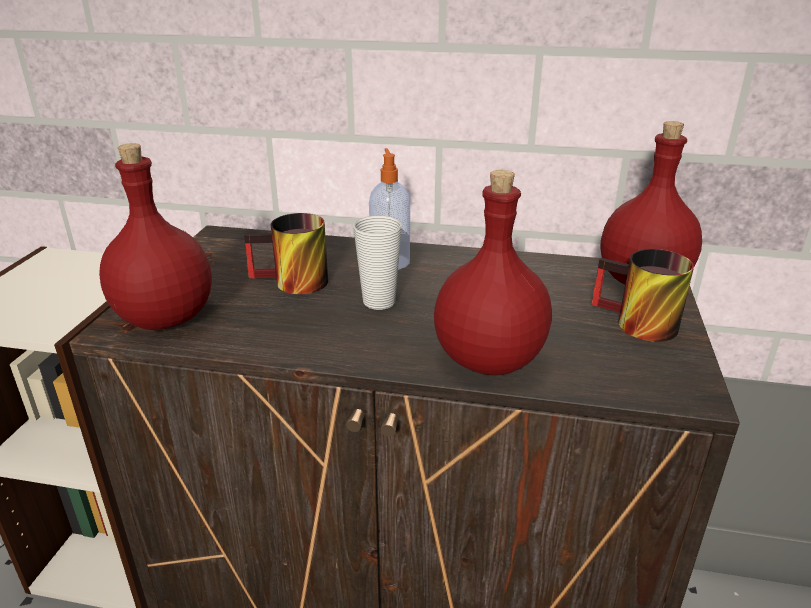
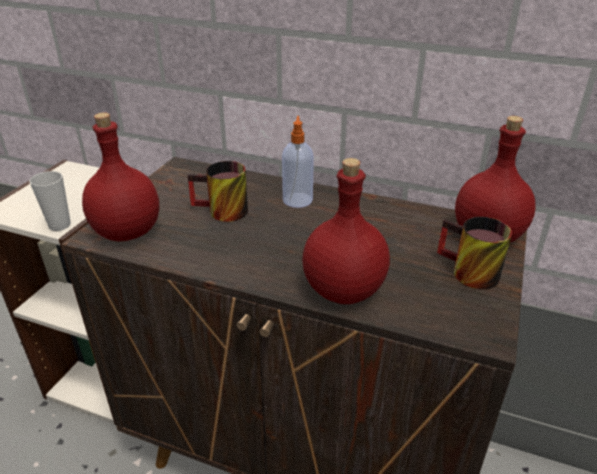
camera: 10 degrees right, 5 degrees up
(379, 302) = (279, 233): cup -> cup (59, 225)

